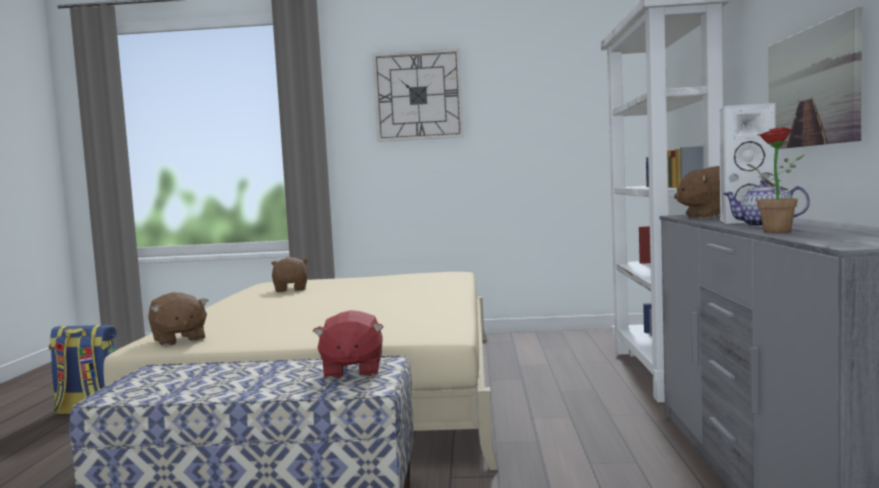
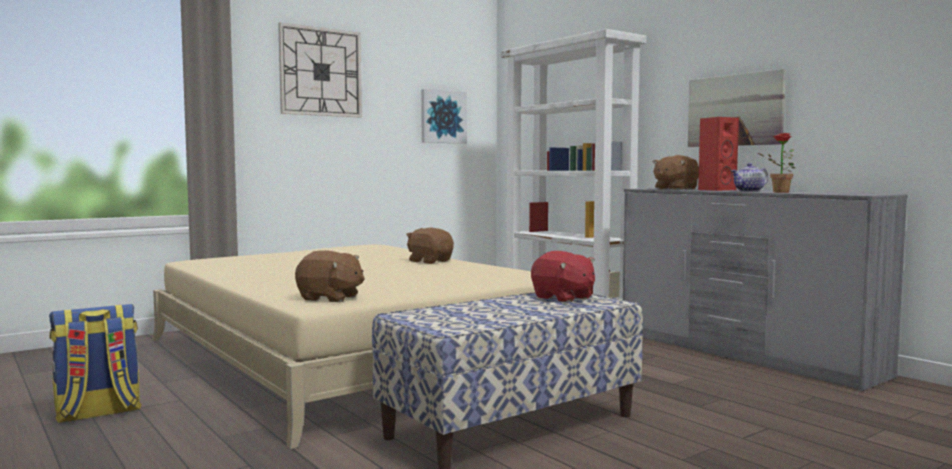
camera: 40 degrees left, 0 degrees up
(291, 289) = (251, 263): brown plush toy -> brown plush toy (430, 261)
(569, 126) = (443, 117): none -> picture
(743, 221) = (716, 190): white speaker -> red speaker

